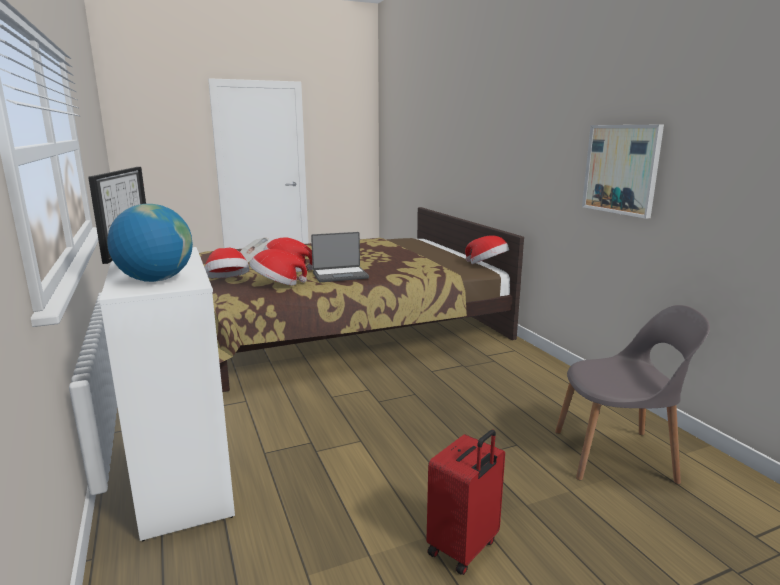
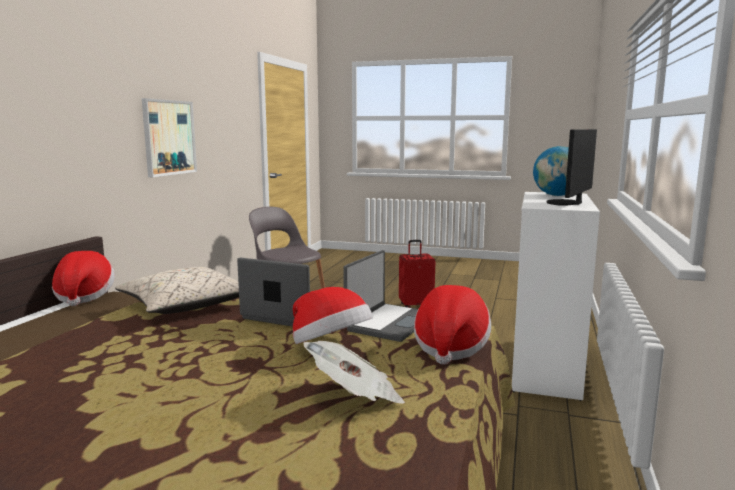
camera: 140 degrees left, 5 degrees down
(277, 284) = (389, 323): hat -> laptop
(409, 268) = (186, 306): none -> beige pillow

